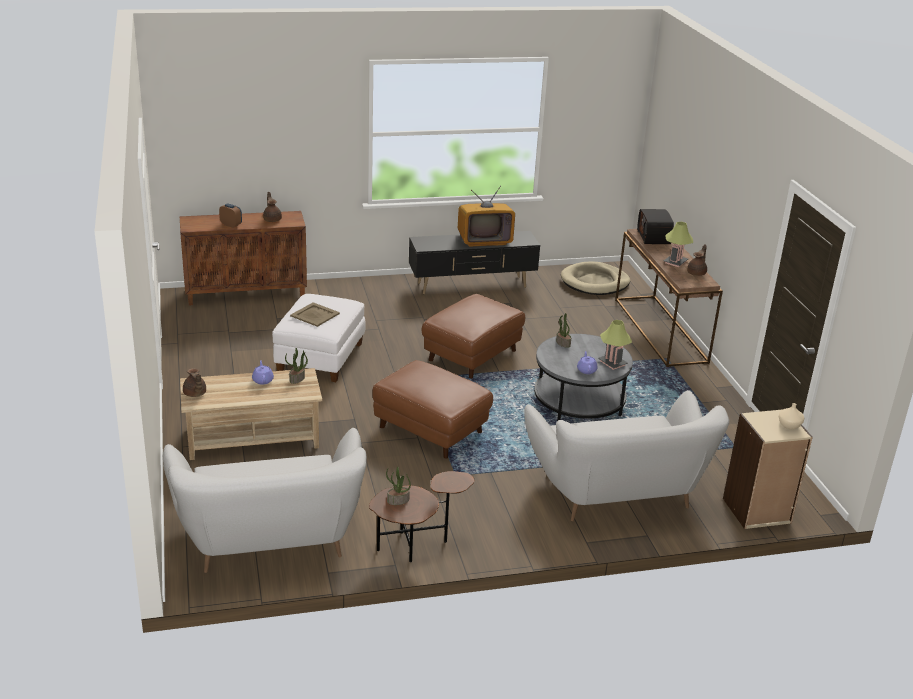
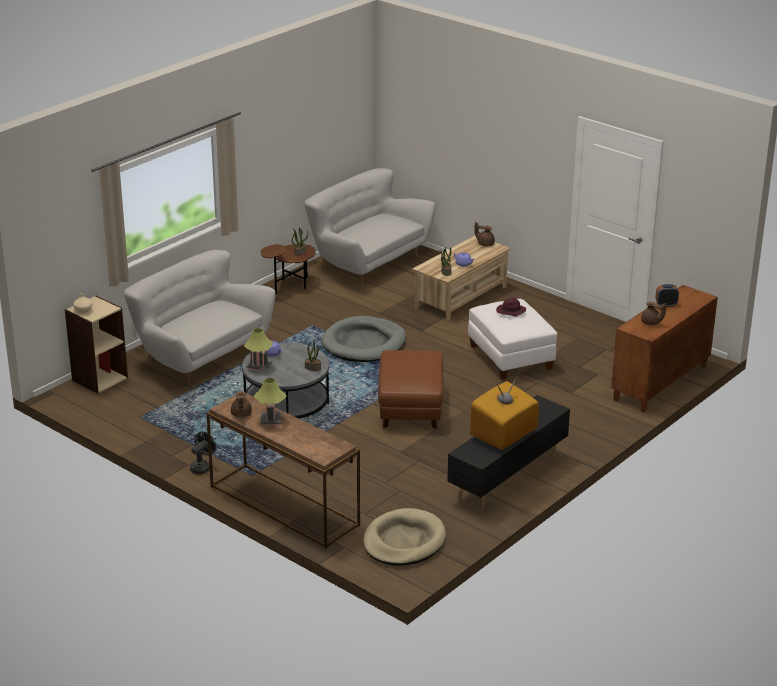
camera: 145 degrees right, 0 degrees up
(315, 315) = (510, 311): beige tray -> purple hat
(430, 430) = (364, 343): brown ottoman -> grey dog bed
(654, 237) = (318, 445): radio -> none
(705, 380) = (202, 467): none -> black fan

